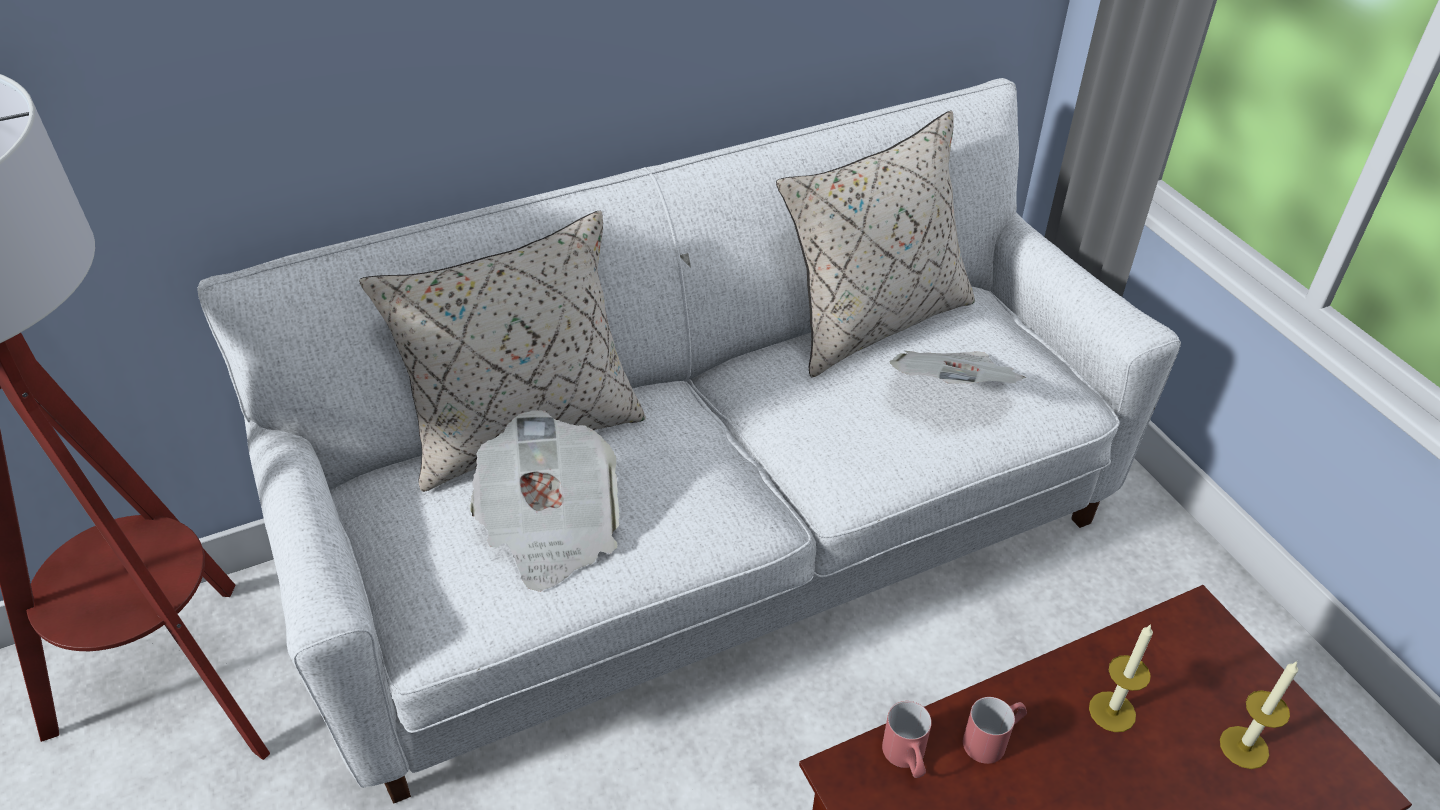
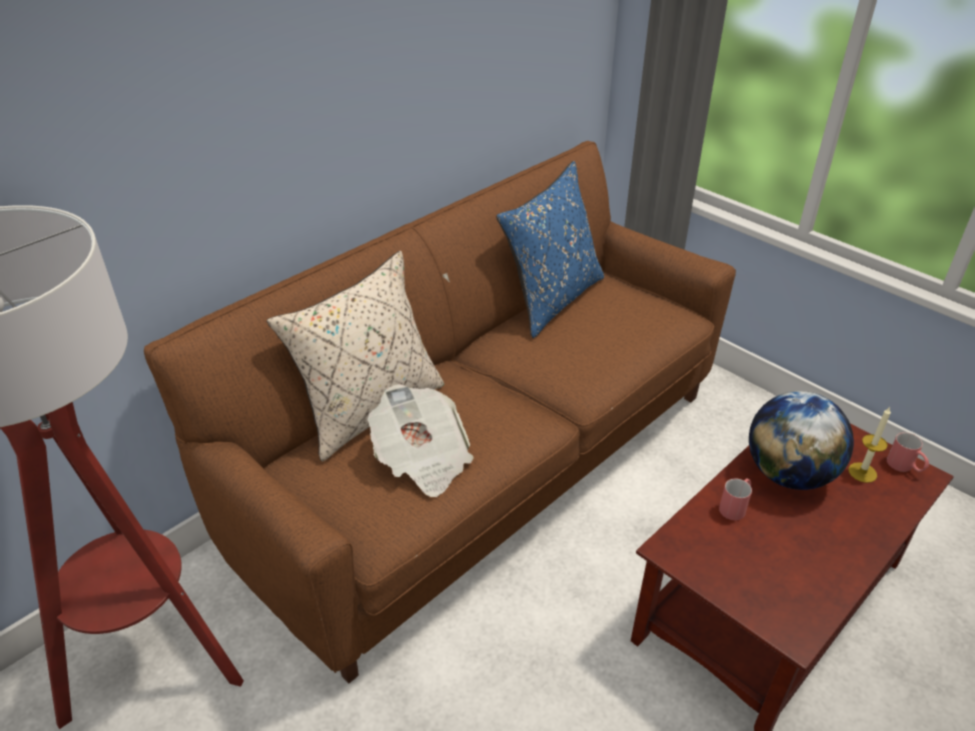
camera: 20 degrees left, 5 degrees down
(719, 548) = (486, 469): white sofa -> brown sofa
(873, 321) = (551, 299): beige pillow -> blue pillow
(906, 759) = (695, 530): red mug -> red mug (904, 467)
(952, 393) = (620, 327): newspaper -> none
(1112, 711) = (788, 474): candle -> globe

